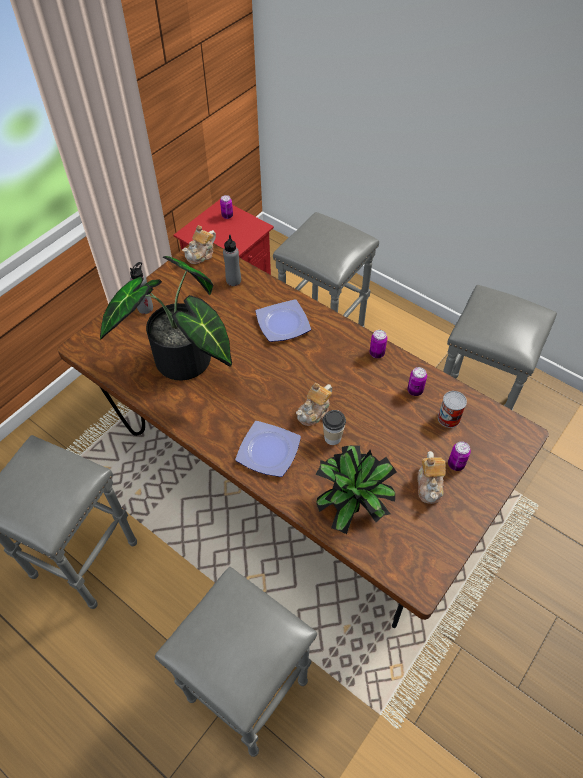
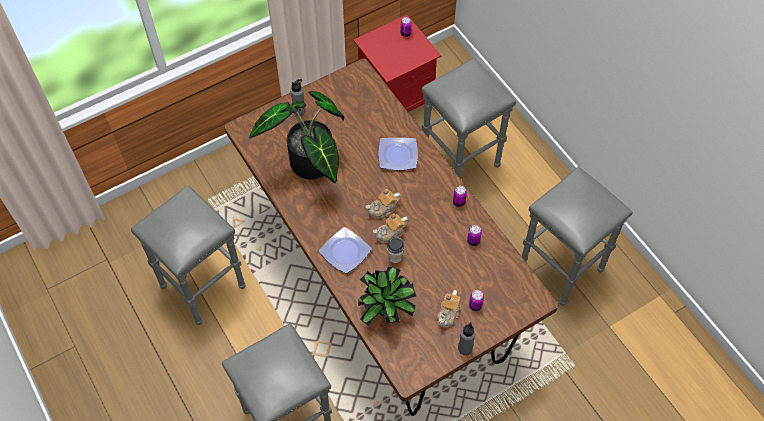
camera: 20 degrees right, 5 degrees up
(201, 255) = (359, 76): teapot -> teapot (383, 210)
(233, 281) = (375, 106): grey bottle -> grey bottle (465, 348)
(449, 418) = (488, 270): can -> none

